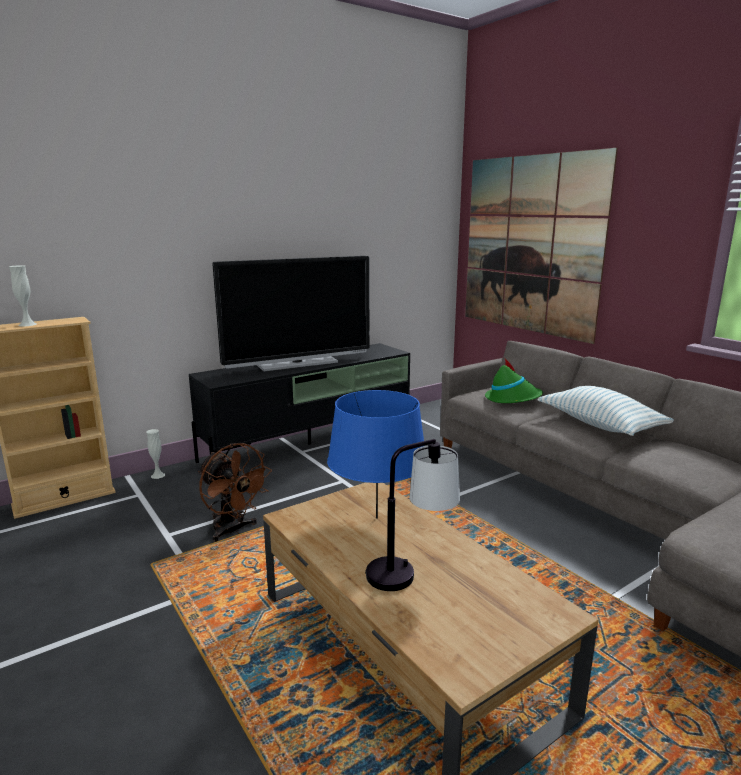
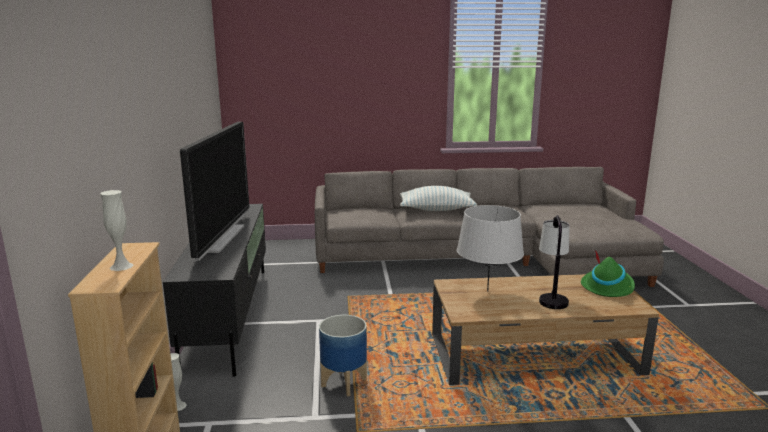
camera: 60 degrees left, 0 degrees up
(233, 530) = (343, 383): brown fan -> planter
(377, 518) = (488, 291): blue table lamp -> grey table lamp
(512, 399) = (368, 213): green hat -> green hat (607, 287)
(530, 245) = (306, 96): picture -> none

